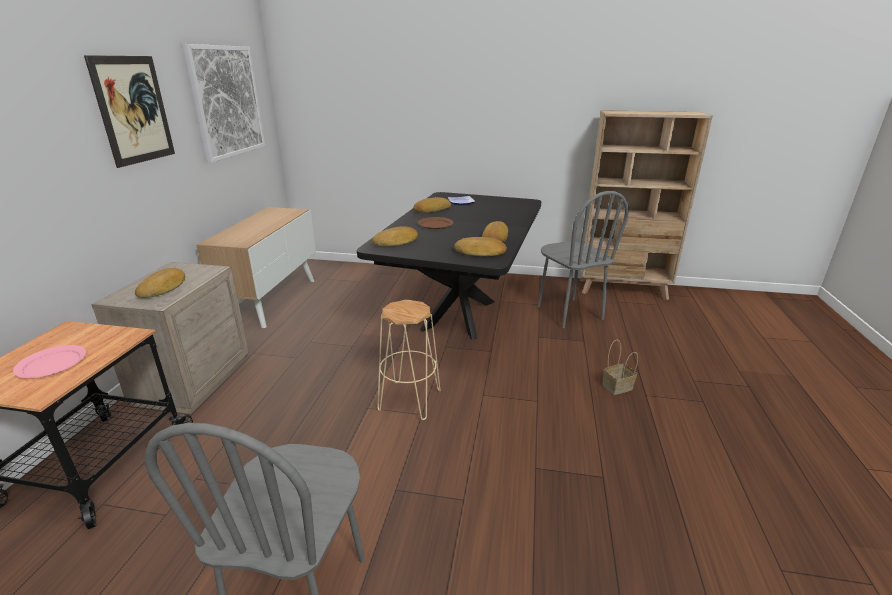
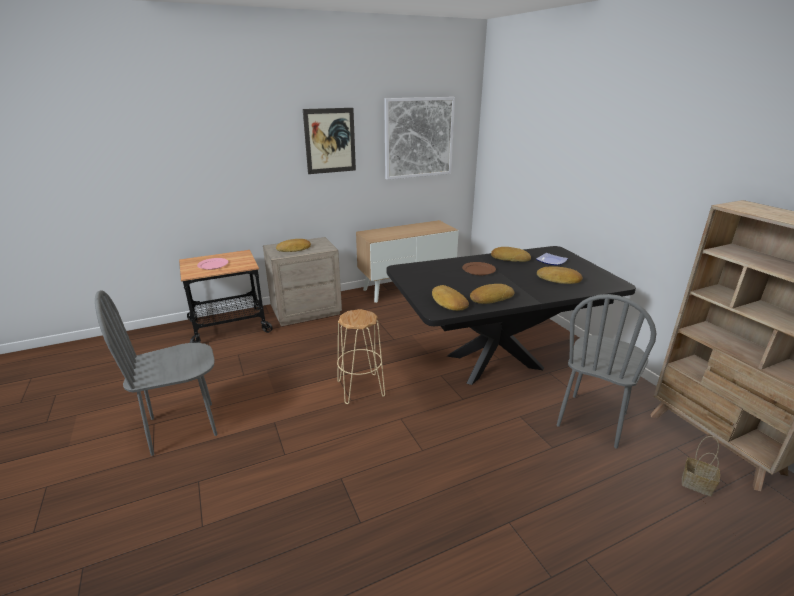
camera: 55 degrees right, 0 degrees up
(396, 241) = (421, 270): bread -> bread (559, 279)
(617, 386) = (500, 495): basket -> basket (698, 484)

